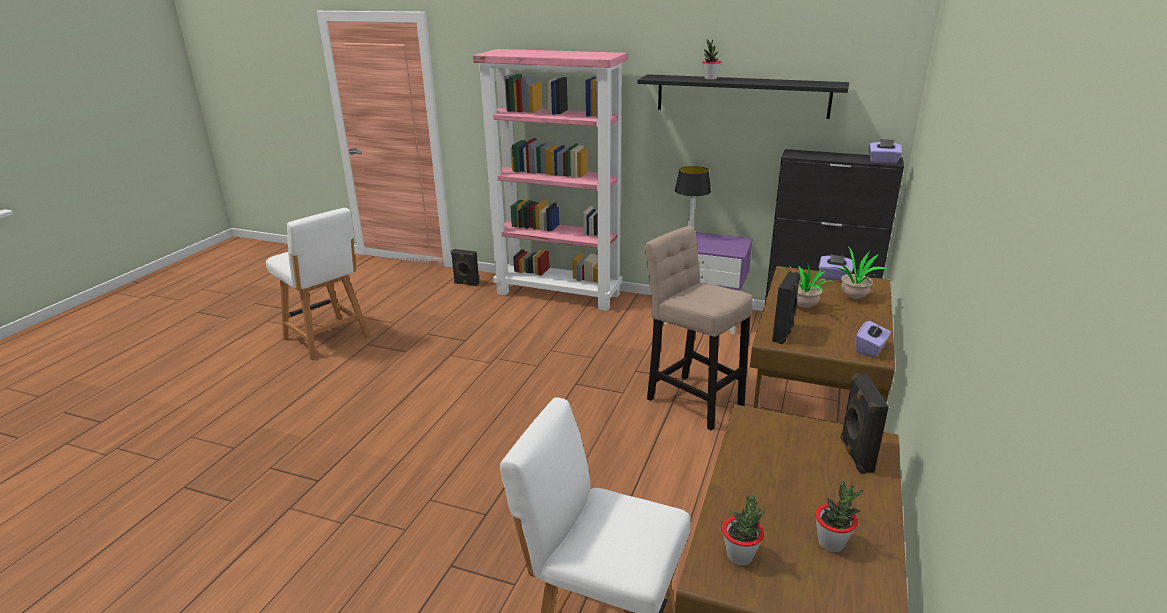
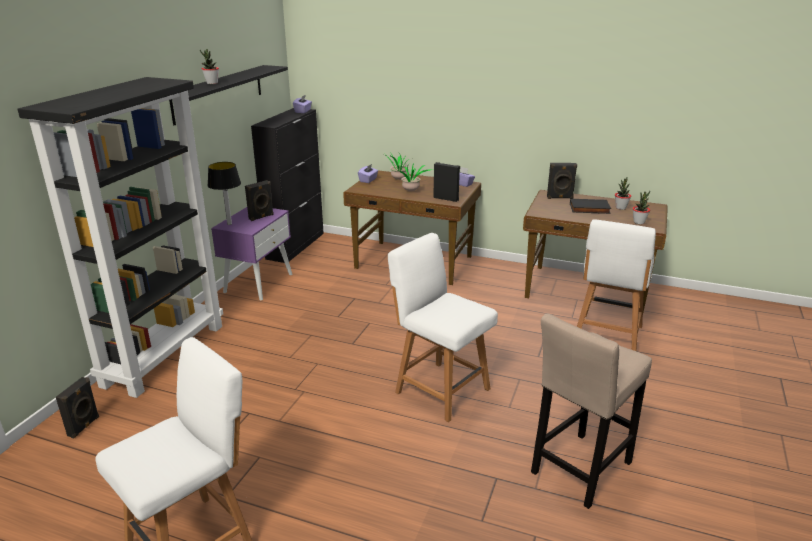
camera: 90 degrees left, 0 degrees up
(477, 445) = (440, 389): none -> white chair
(559, 294) = (164, 354): pink bookcase -> black bookcase
(691, 399) = (383, 297): beige stool -> beige stool (579, 471)
(715, 247) = (261, 217): none -> black speaker
(799, 488) = (589, 209): none -> black book

